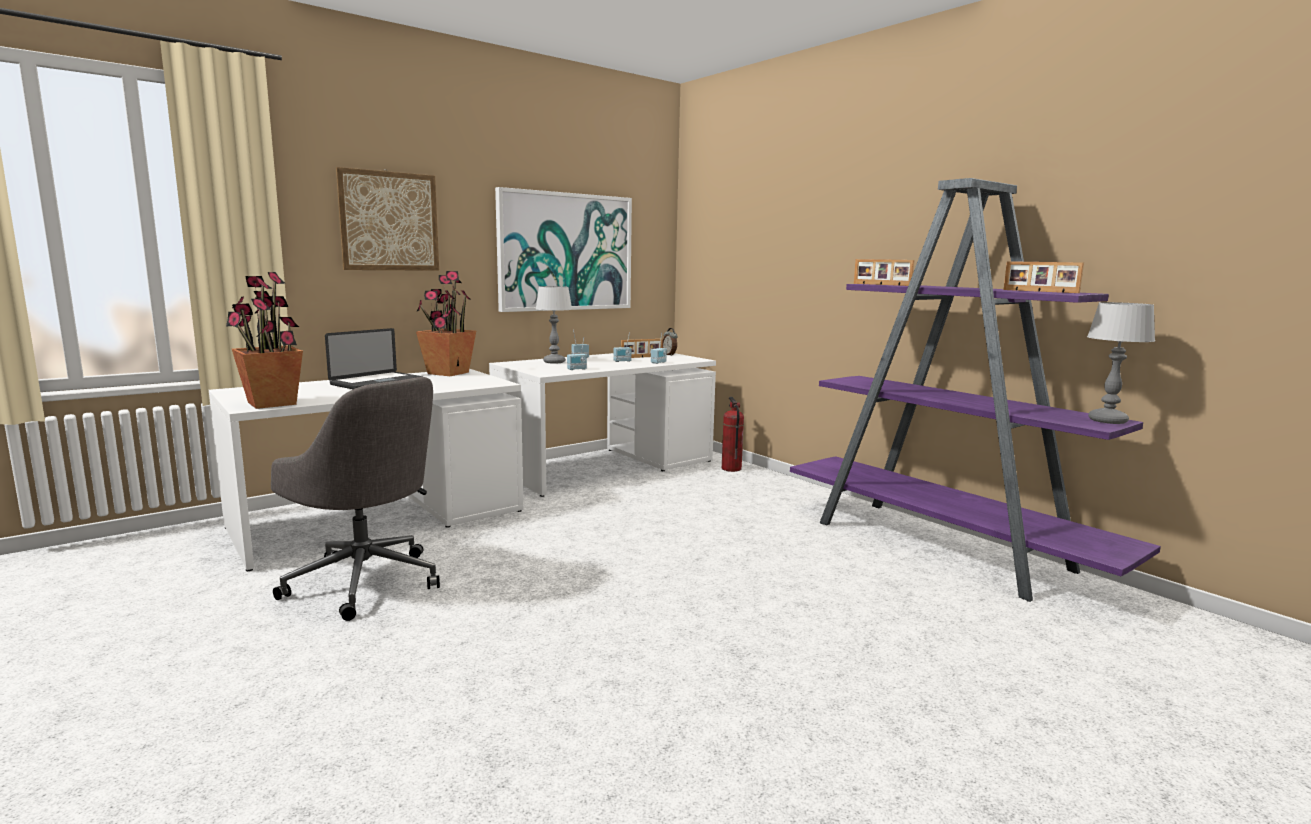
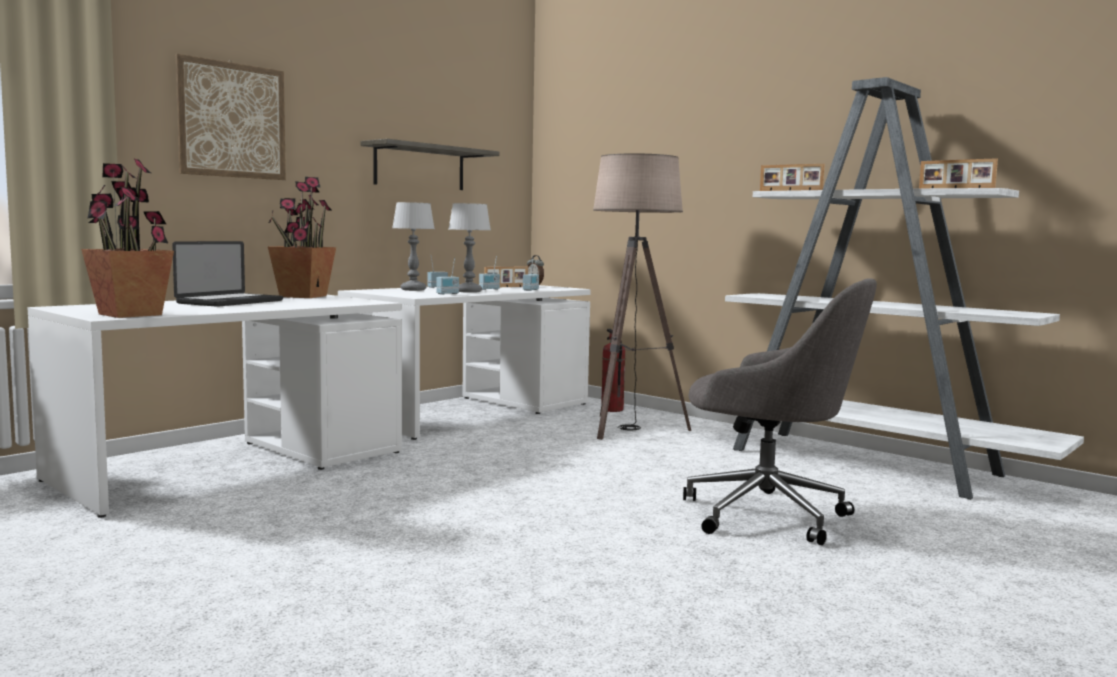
camera: 10 degrees left, 5 degrees down
(366, 583) = (258, 520): grey office chair -> grey office chair (767, 515)
(566, 252) = (419, 167): picture -> shelf
(737, 491) = (631, 428): none -> floor lamp
(943, 547) = (867, 463): purple bookcase -> white bookcase
(1106, 421) = (1027, 313): table lamp -> table lamp (468, 291)

